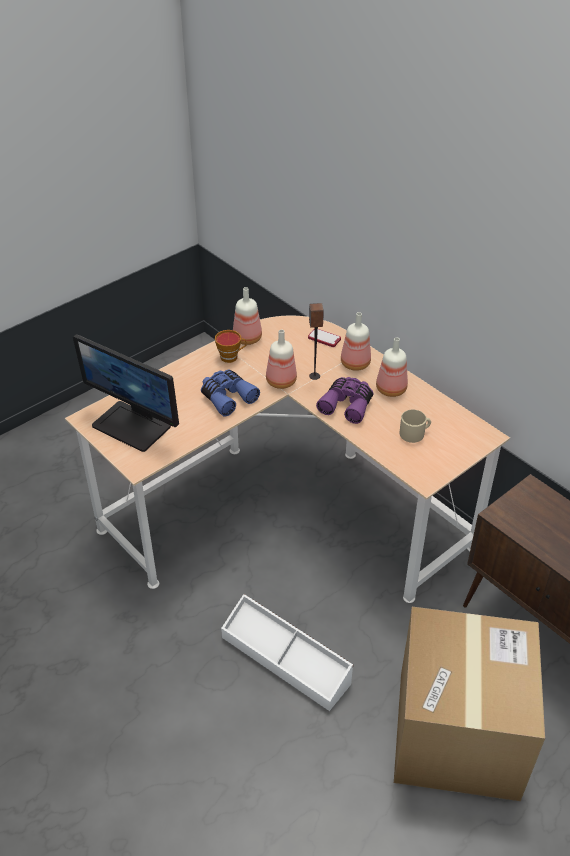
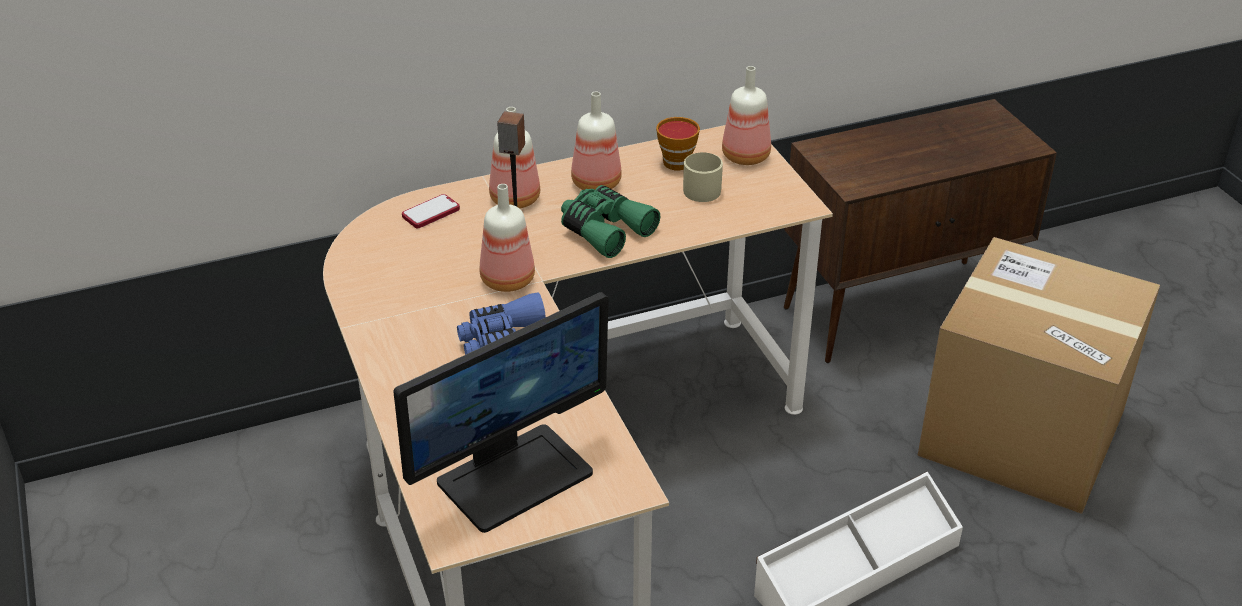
camera: 70 degrees left, 5 degrees down
(231, 357) = (404, 319): cup -> cup (677, 160)
(248, 339) = (369, 290): bottle -> bottle (747, 156)
(347, 404) = (604, 230): purple binoculars -> green binoculars

